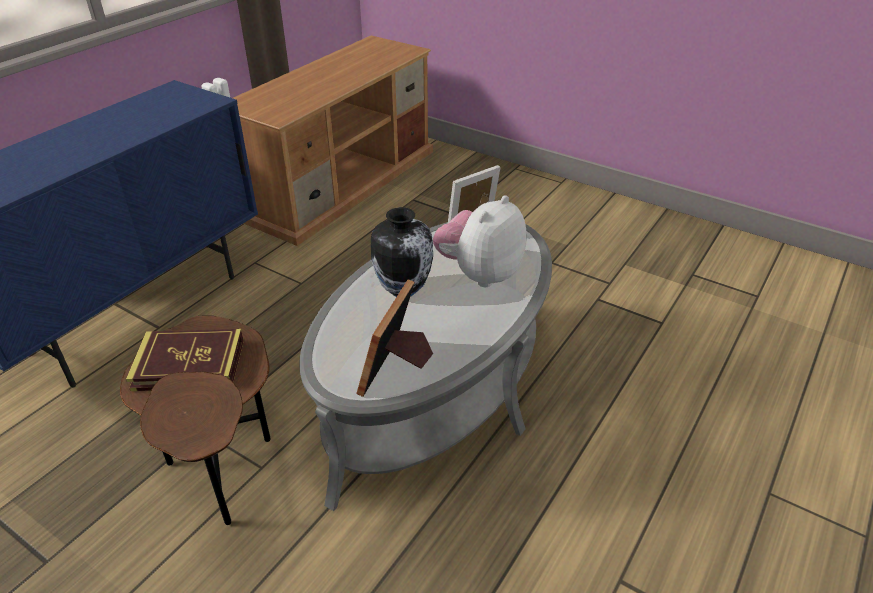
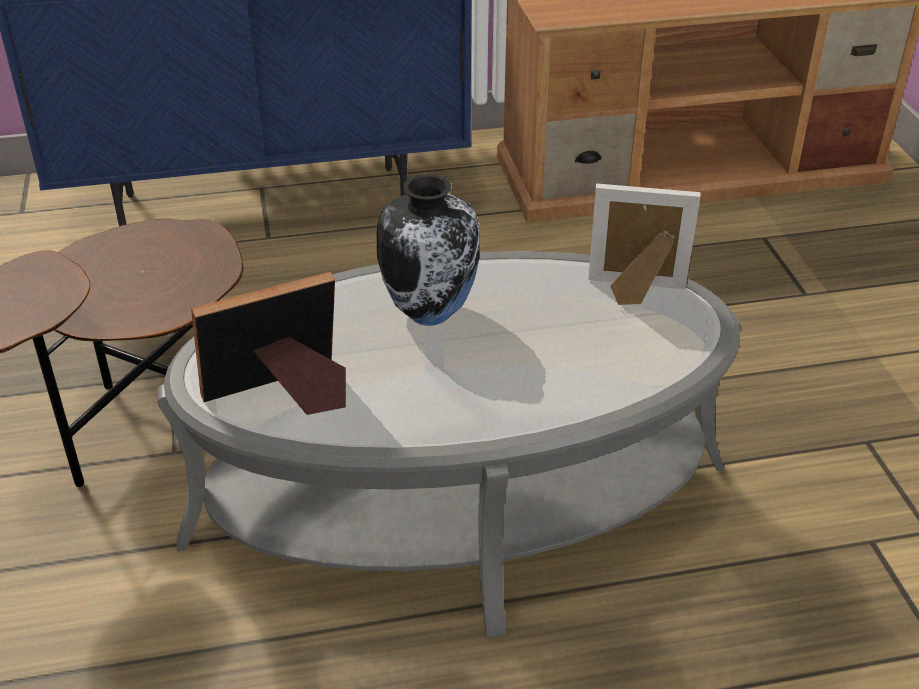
camera: 45 degrees right, 0 degrees up
(189, 365) = (136, 267): book -> none
(479, 274) = (556, 350): plush toy -> none

